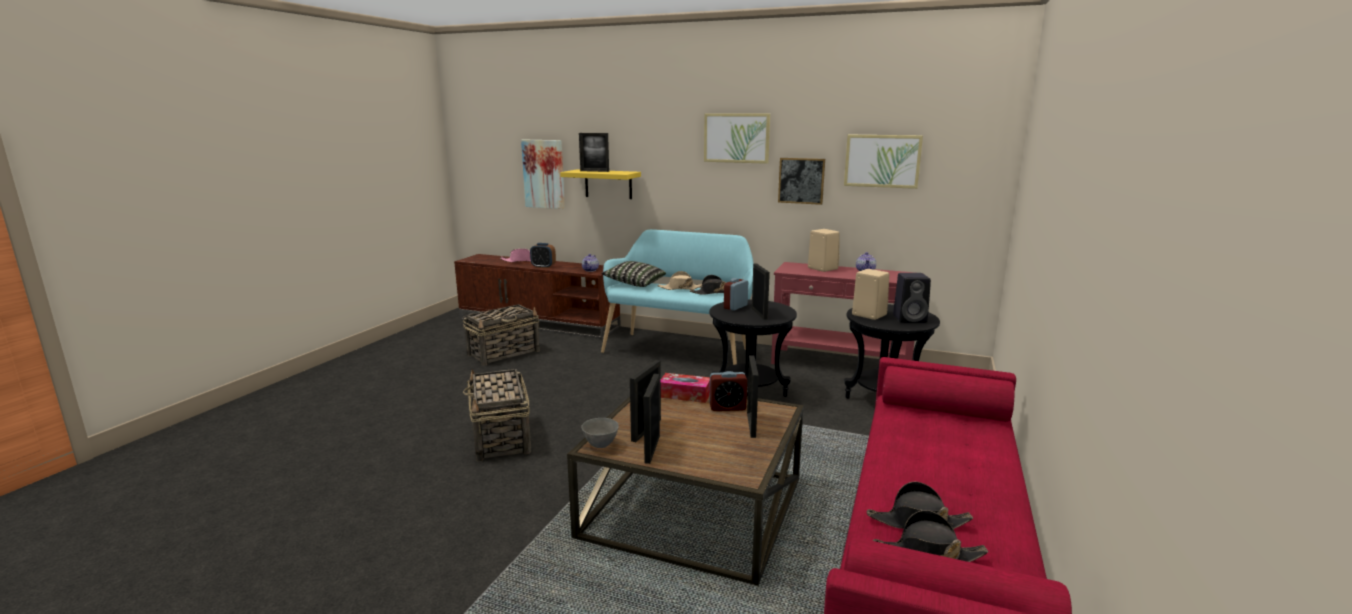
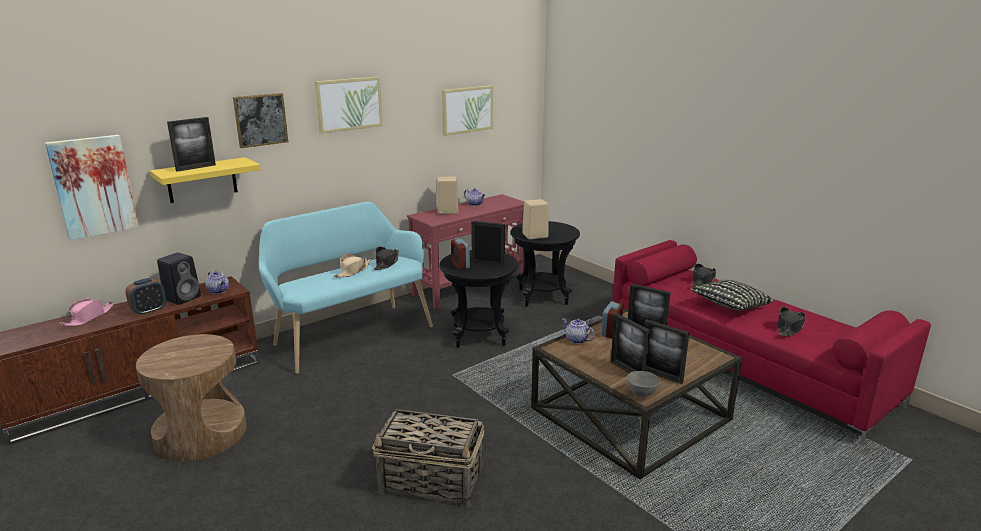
camera: 60 degrees left, 5 degrees up
(504, 353) = (201, 434): basket -> brown side table
(634, 283) = (300, 284): pillow -> pillow (730, 306)
(685, 395) = (576, 340): tissue box -> teapot
(801, 180) = (410, 137): picture -> picture (260, 120)
(910, 319) = (557, 229): black speaker -> black speaker (183, 298)
(928, 554) = (820, 336): black hat -> black hat (703, 281)

